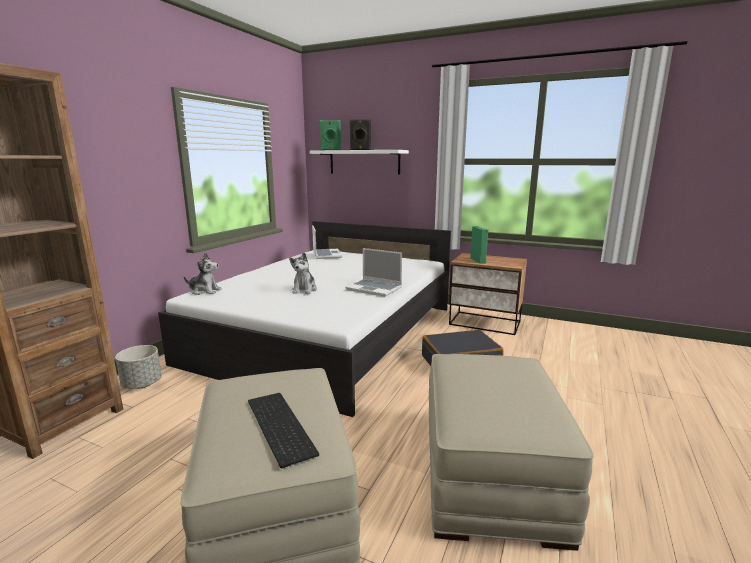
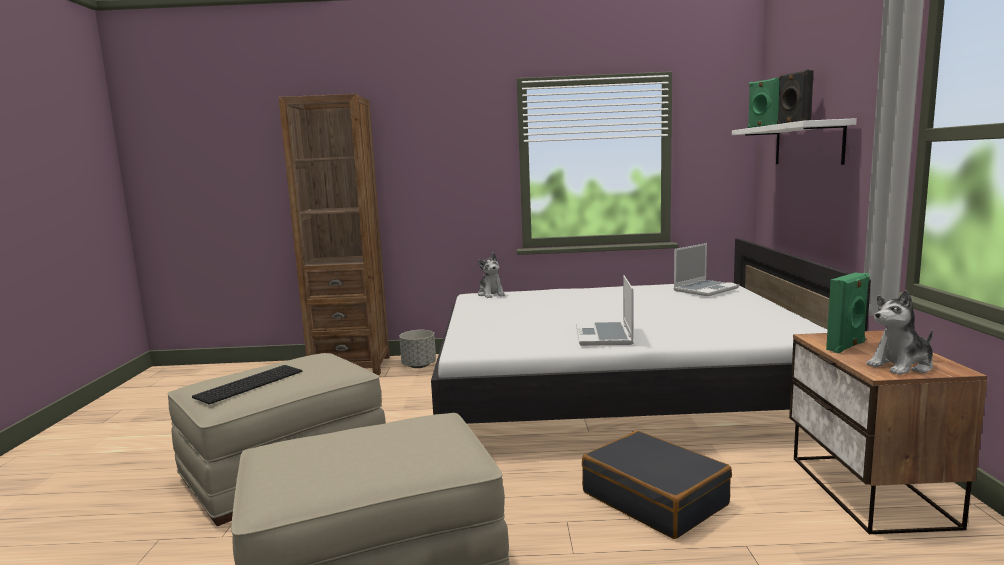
camera: 65 degrees right, 5 degrees down
(304, 290) = (547, 315): plush toy -> plush toy (901, 366)

